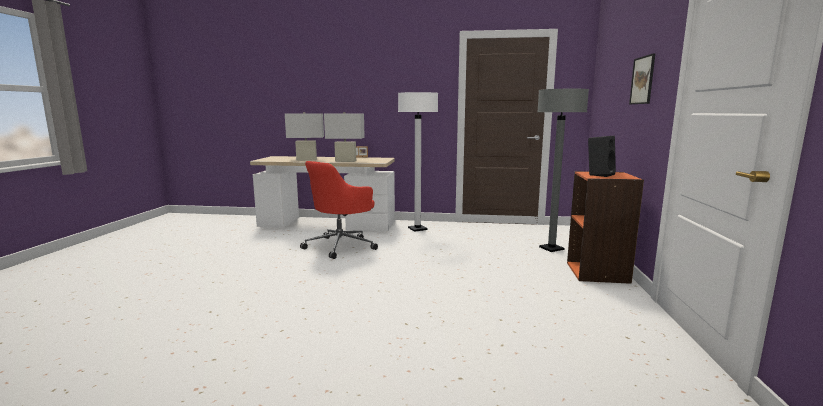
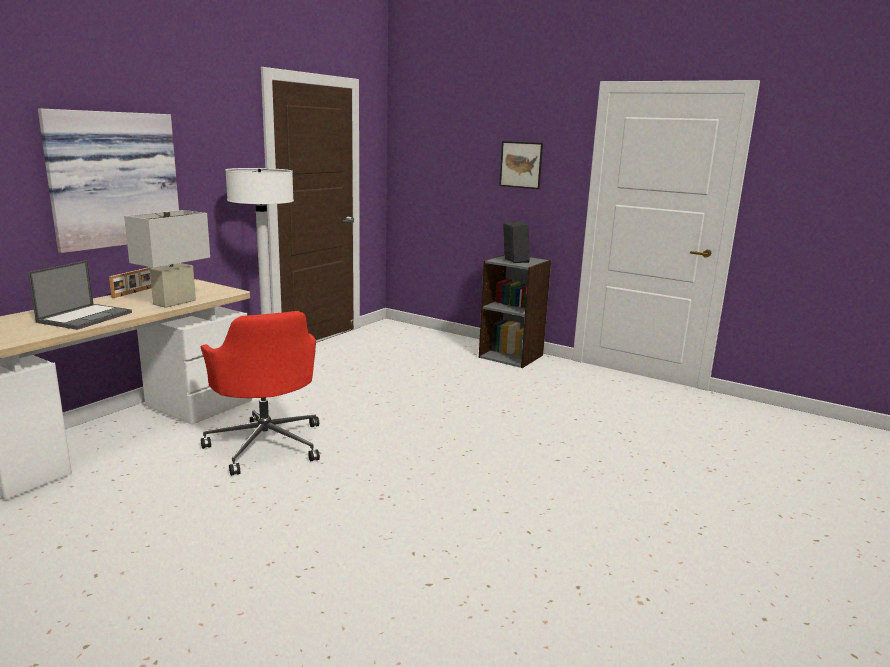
camera: 65 degrees left, 5 degrees up
(306, 159) = (85, 317): white table lamp -> laptop
(355, 99) = (112, 179): none -> picture
(551, 248) = (435, 349): grey floor lamp -> none
(598, 272) = (511, 356): orange bookcase -> grey bookcase

